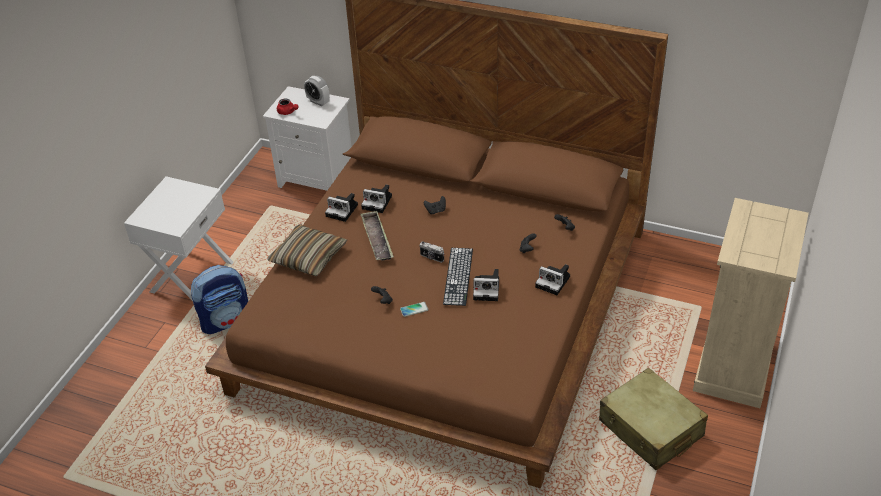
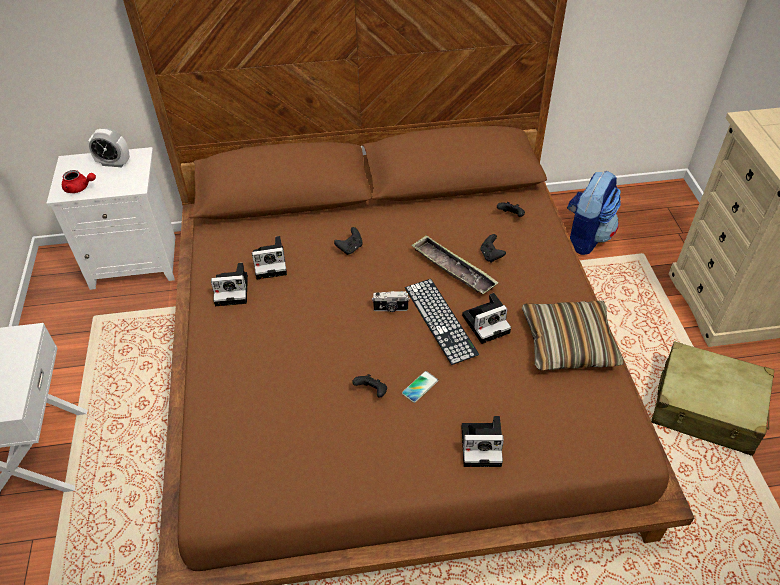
camera: 30 degrees left, 5 degrees up
(226, 320) = (124, 496): backpack -> backpack (586, 237)
(308, 257) = (229, 371): pillow -> pillow (568, 343)
(377, 239) = (305, 311): tray -> tray (453, 269)
(554, 282) = (551, 283): camera -> camera (483, 445)

